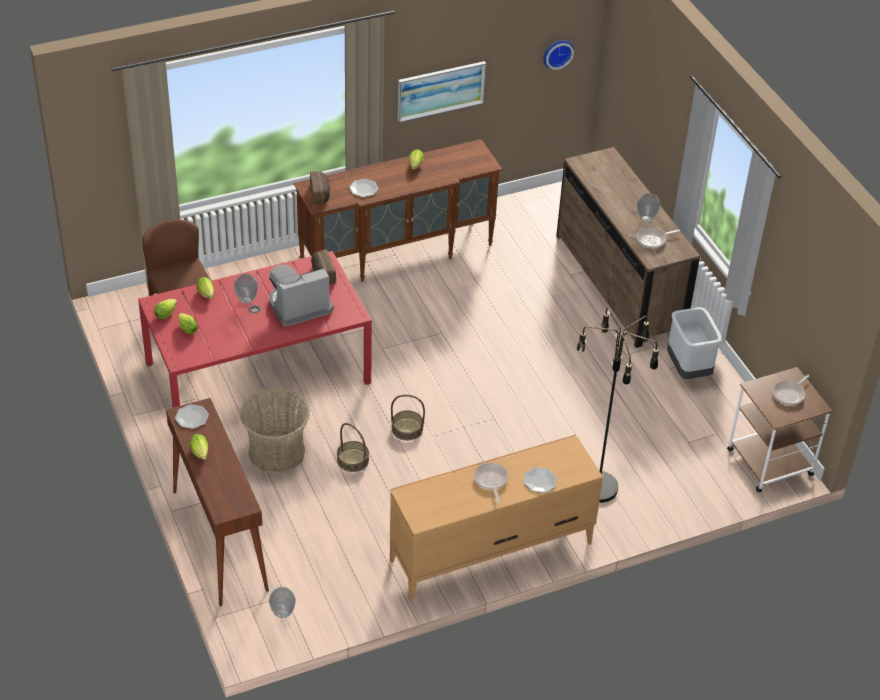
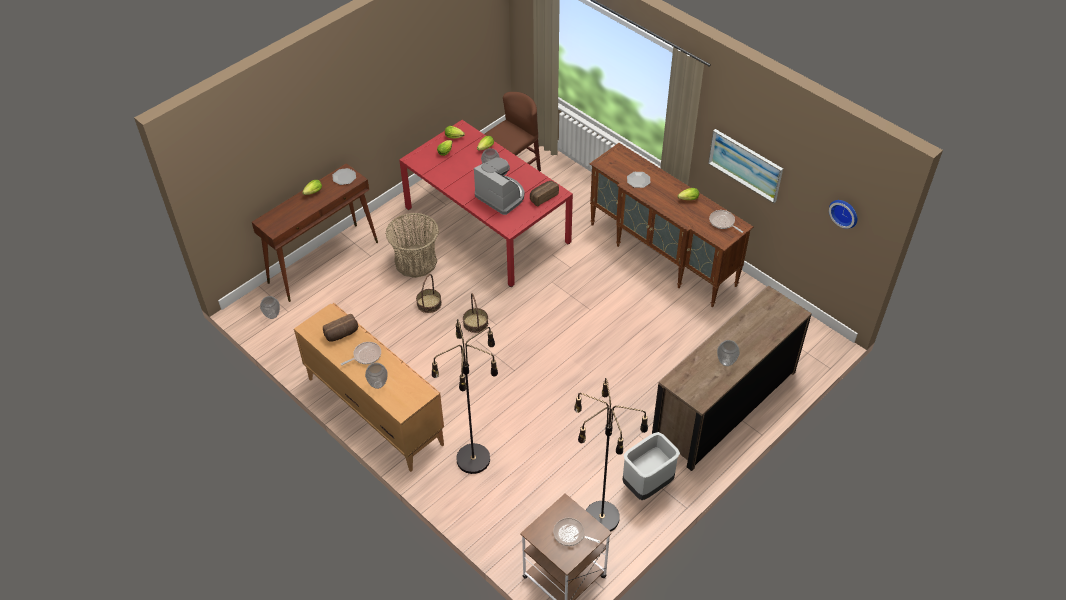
camera: 70 degrees right, 5 degrees up
(320, 194) = (616, 160): bread -> bread (342, 334)
(540, 481) = (378, 385): plate -> vase
(653, 240) = (700, 374): frying pan -> frying pan (723, 222)
(712, 414) = (601, 518): none -> floor lamp

